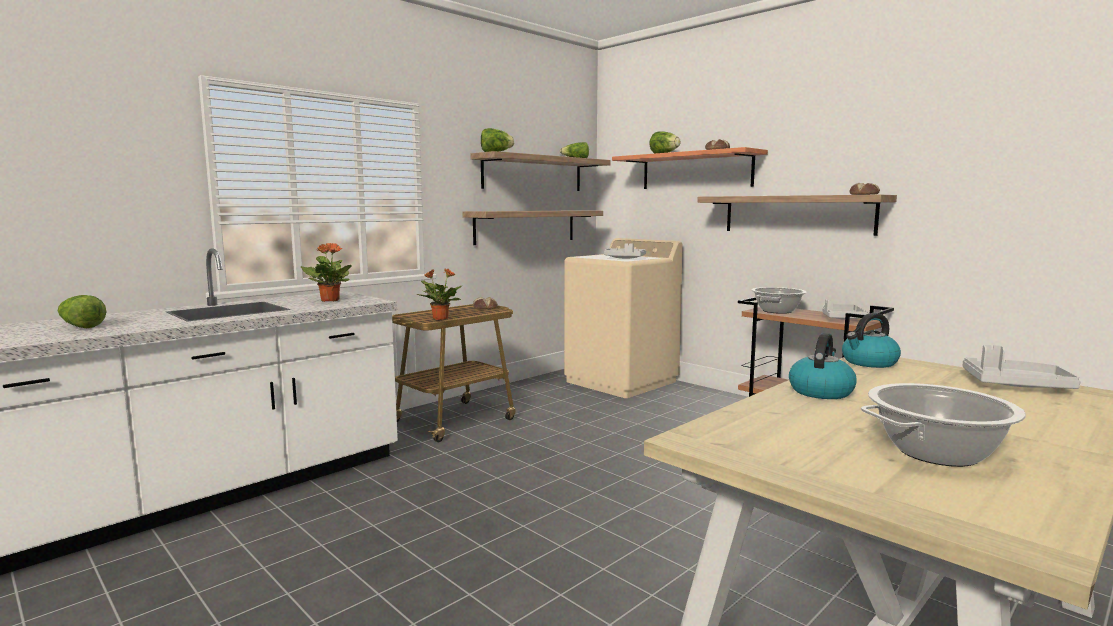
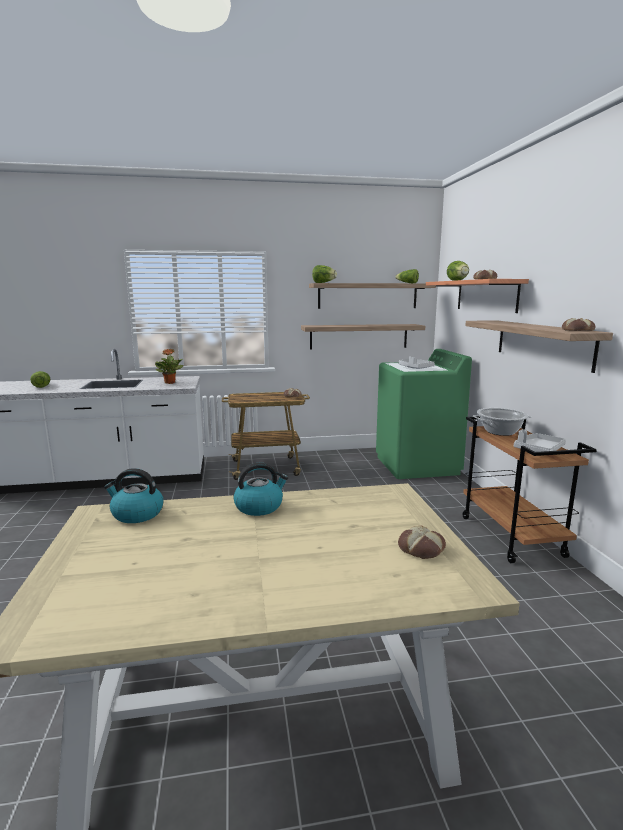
camera: 35 degrees right, 5 degrees up
(439, 318) = (246, 400): potted plant -> none
(621, 382) = (417, 465): beige washing machine -> green washing machine
(869, 362) = (375, 495): kettle -> kettle (136, 514)
(937, 453) = (170, 570): cooking pot -> none
(1015, 385) = (422, 549): grey tray -> bread

